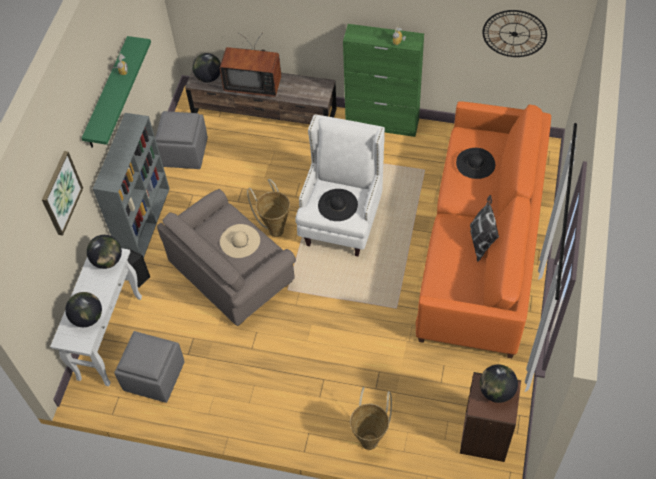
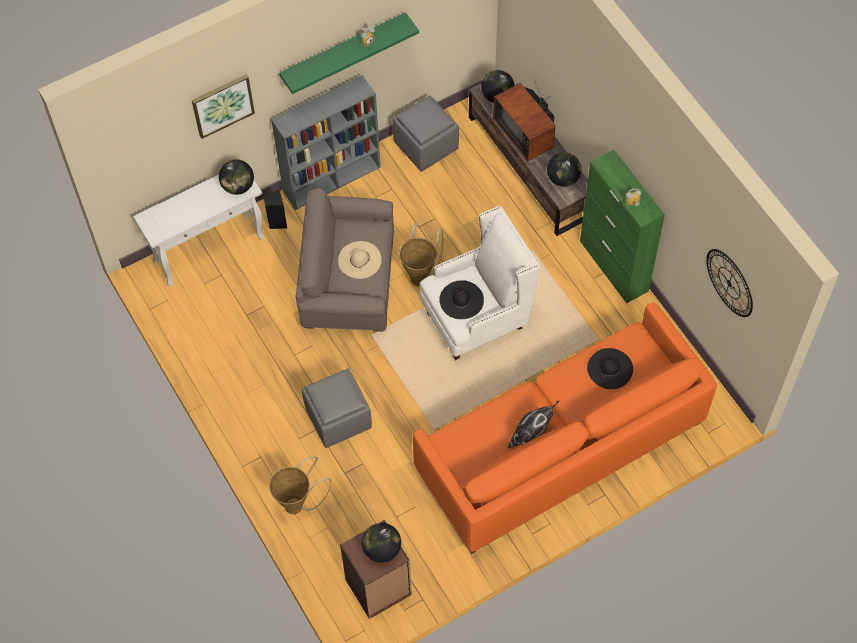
camera: 45 degrees right, 5 degrees up
(88, 318) = (178, 218): globe -> globe (563, 178)
(153, 376) = (205, 308): grey ottoman -> grey ottoman (337, 418)

